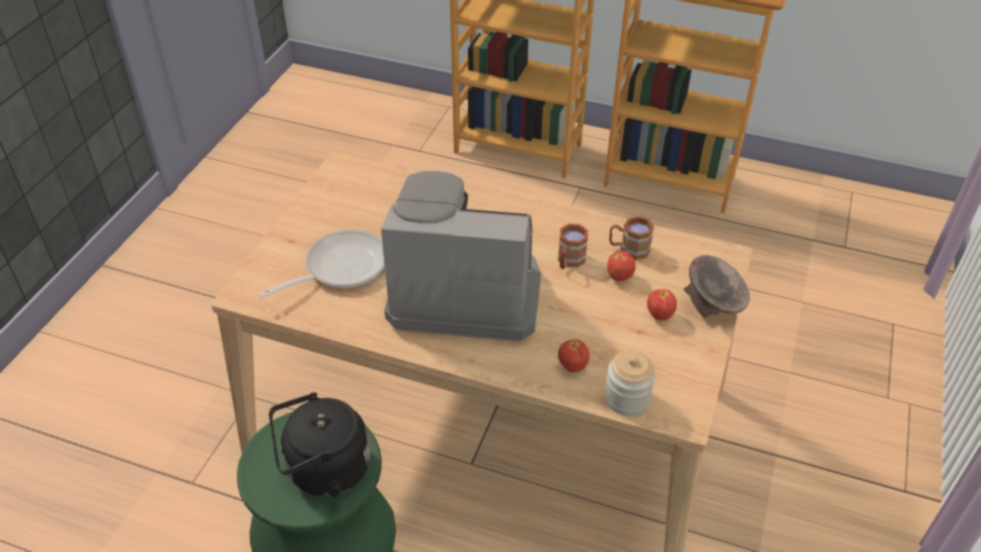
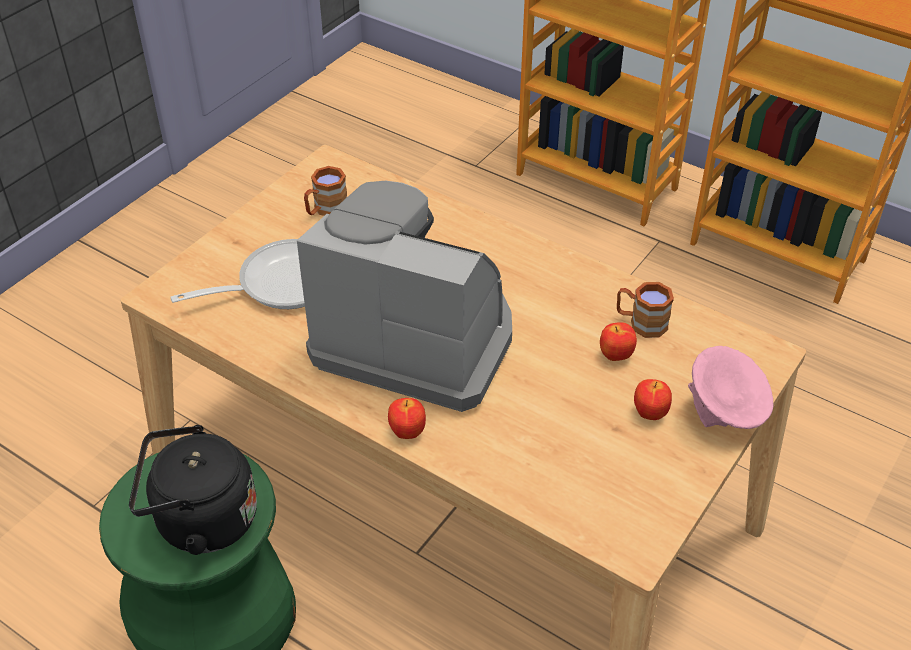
camera: 15 degrees right, 0 degrees up
(569, 261) = (559, 324): brown mug -> brown mug (325, 210)
(572, 367) = (514, 456): apple -> apple (406, 432)
(627, 398) = (569, 509): jar -> none
(712, 307) = (724, 415): grey bowl -> pink bowl

